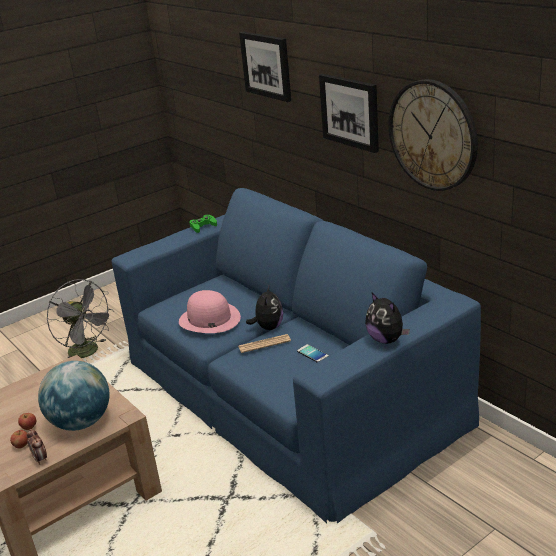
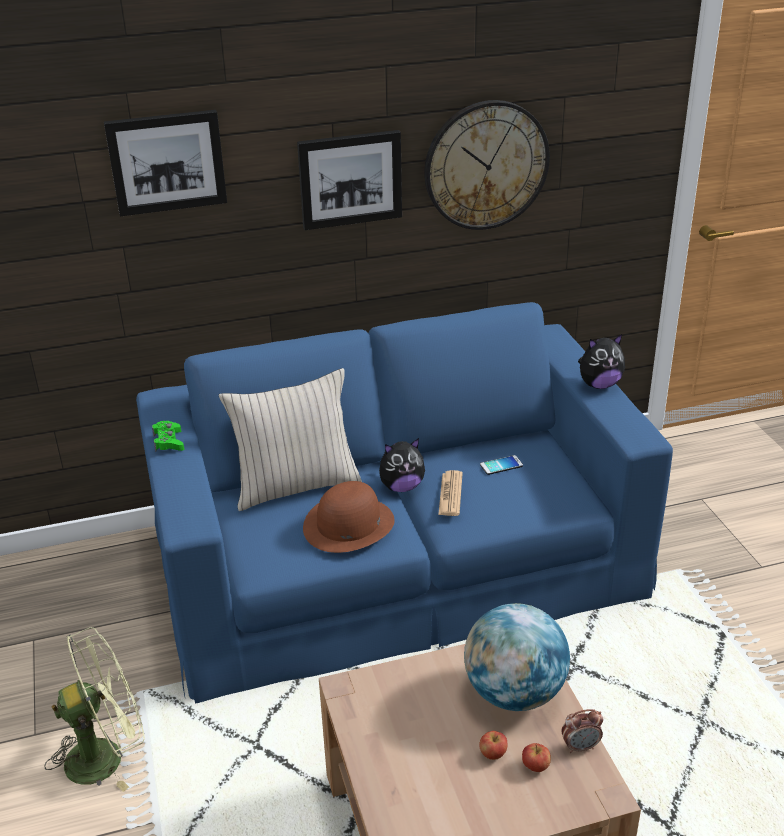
camera: 70 degrees left, 5 degrees up
(88, 352) = (106, 755): grey fan -> green fan
(209, 319) = (348, 524): pink hat -> brown hat
(238, 291) = (296, 486): none -> beige pillow
(268, 327) = (401, 487): plush toy -> plush toy turned 135 degrees clockwise

